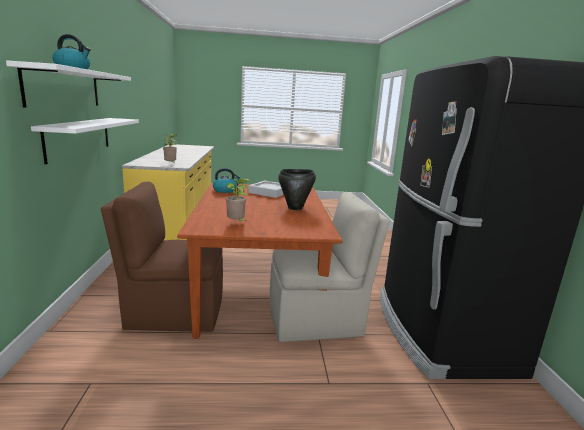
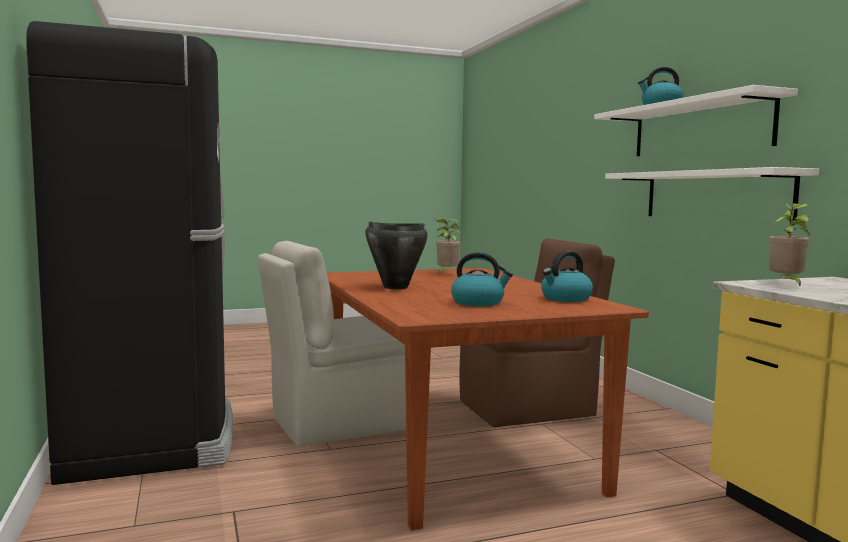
camera: 165 degrees right, 10 degrees down
(269, 192) = (478, 302): grey tray -> kettle

